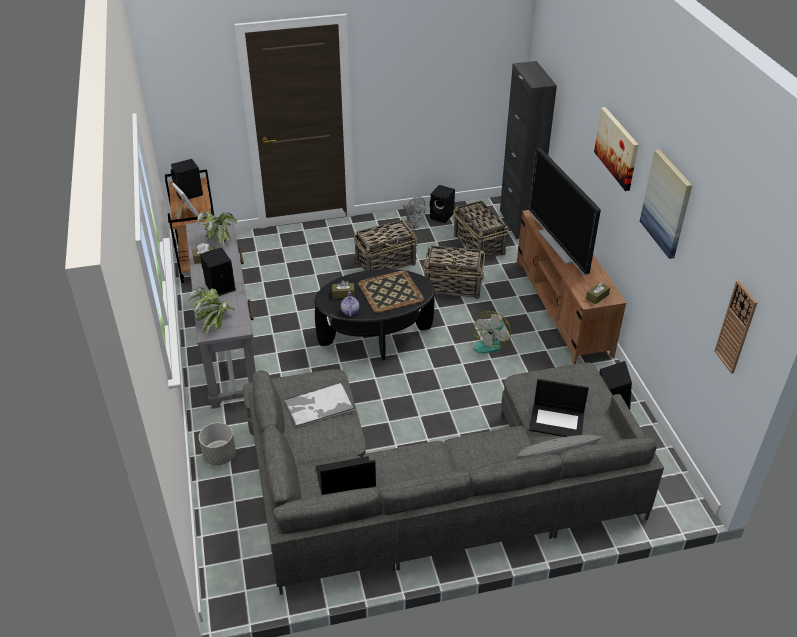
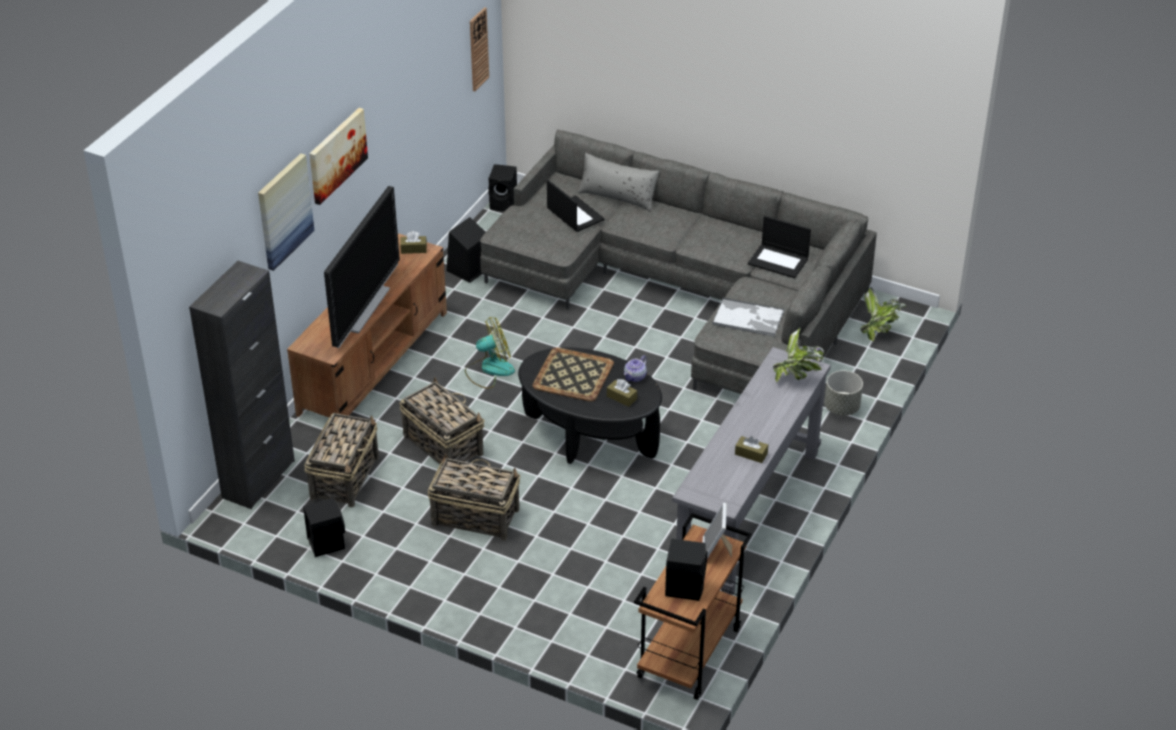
camera: 140 degrees left, 0 degrees up
(219, 239) = (713, 472): potted plant -> potted plant (879, 329)
(219, 287) = (764, 411): black speaker -> black speaker (504, 203)
(413, 226) = (378, 549): grey fan -> none
(667, 203) = (401, 91): picture -> picture (284, 211)

